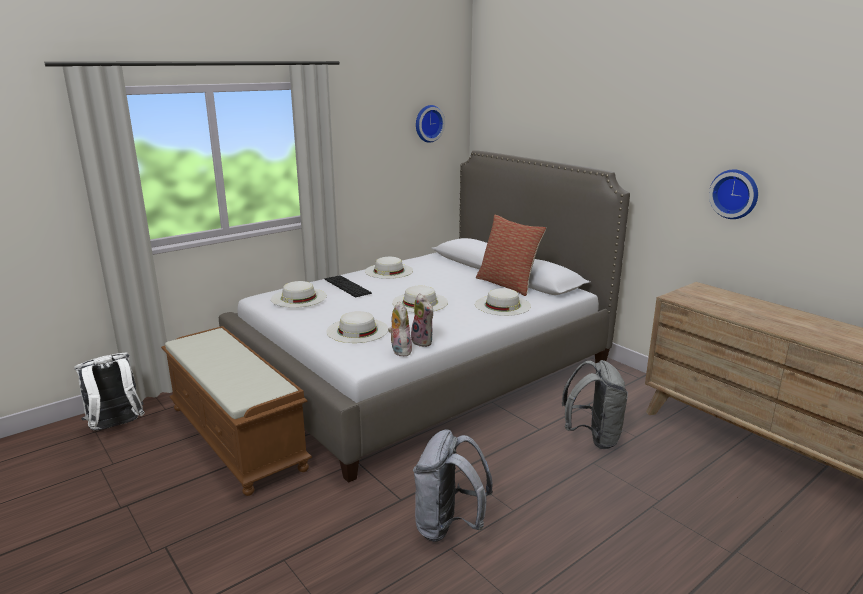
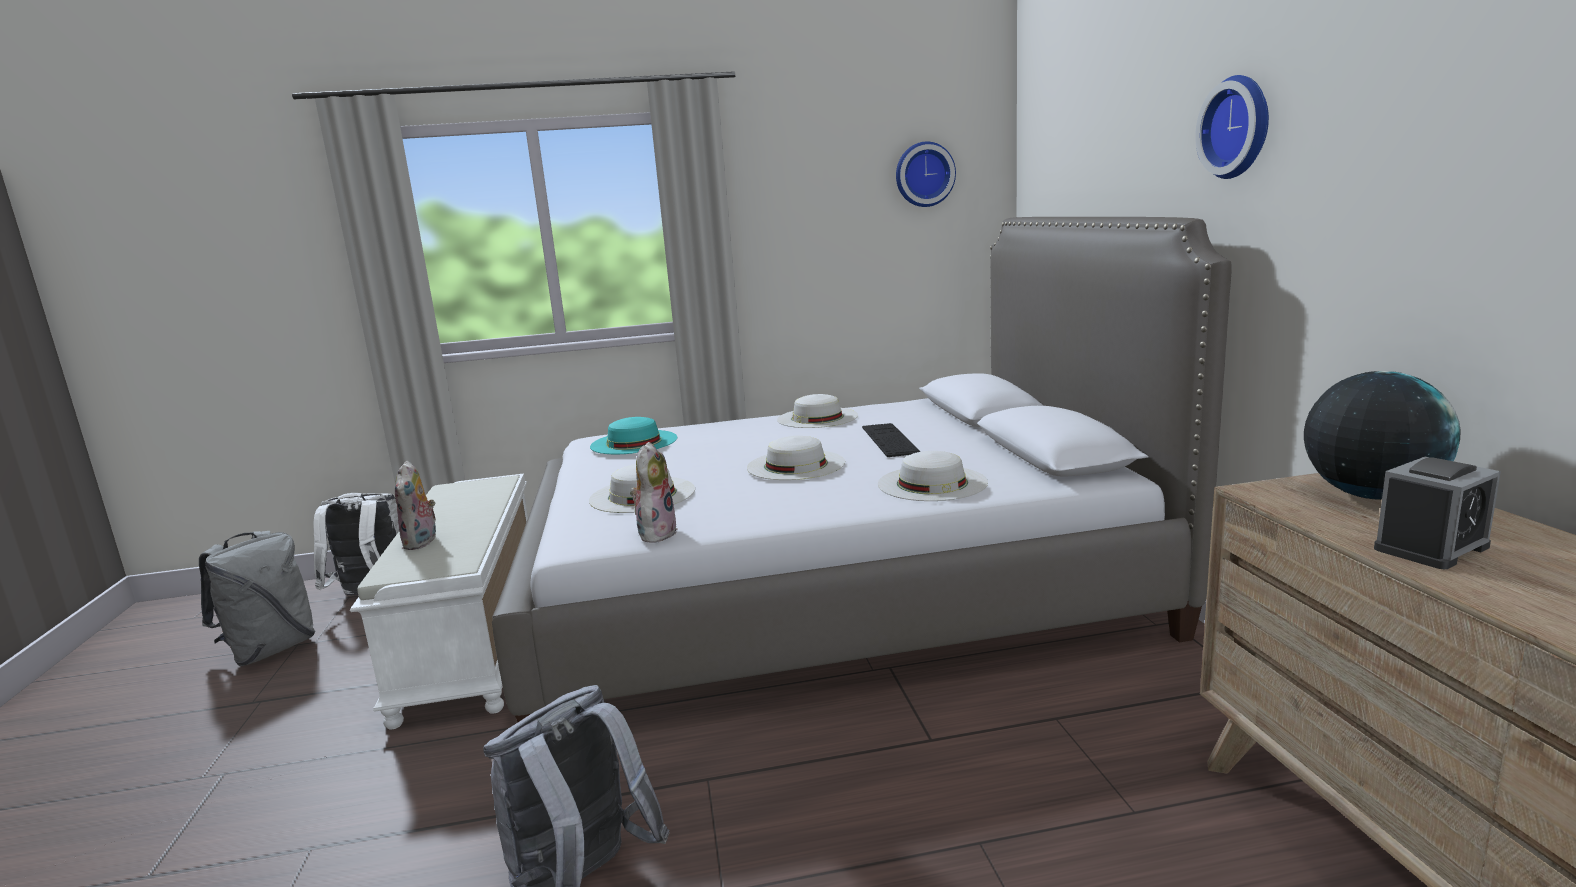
camera: 30 degrees right, 5 degrees down
(238, 437) = (476, 639): brown bench -> white bench
(298, 297) = (634, 442): white hat -> turquoise hat
(347, 286) = (722, 433): keyboard -> keyboard (889, 440)
(424, 342) = (713, 525): plush toy -> plush toy (422, 542)
(508, 284) = (989, 451): pillow -> none
(593, 437) = (1029, 787): grey backpack -> grey backpack (271, 650)
(709, 295) = (1370, 495): none -> globe
(735, 194) = (1466, 233): wall clock -> wall clock (1239, 127)
(745, 314) = (1431, 548): none -> alarm clock

